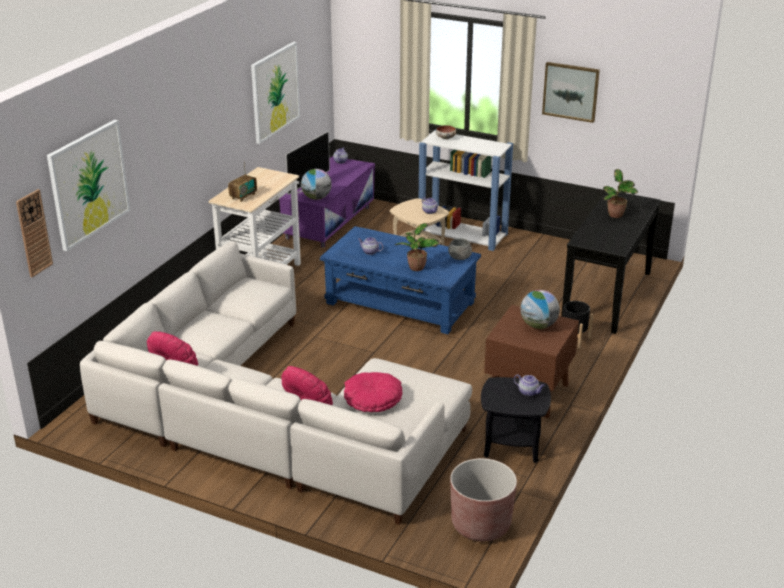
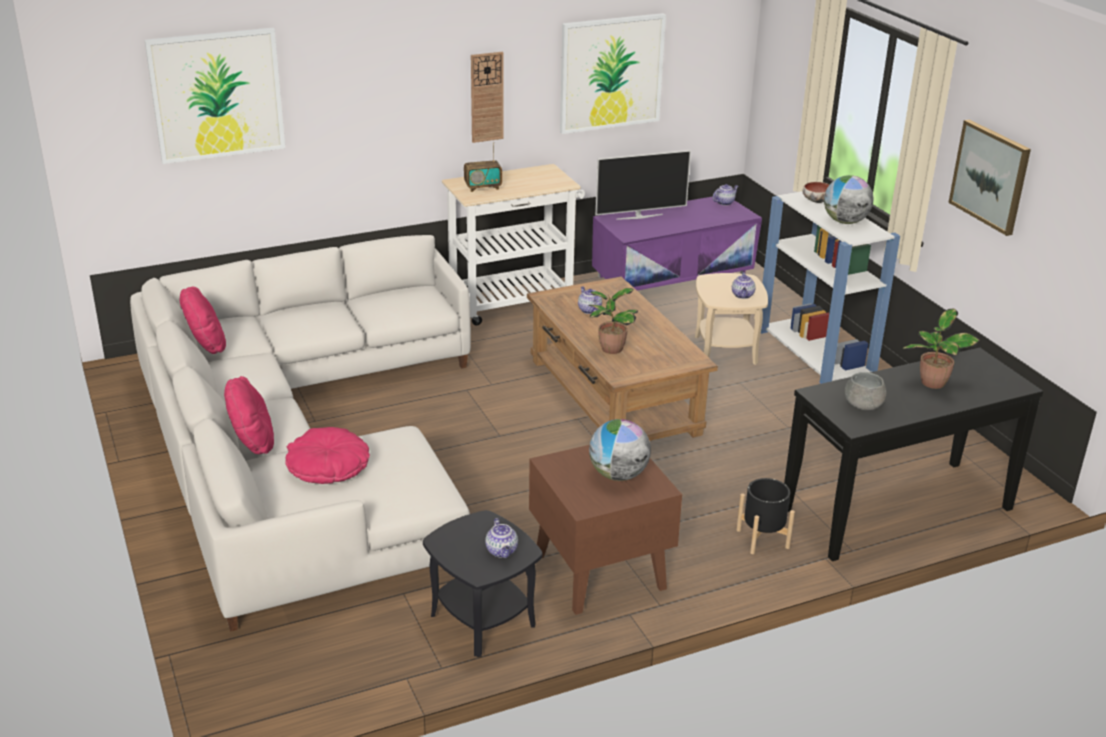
camera: 40 degrees right, 0 degrees up
(34, 233) = (113, 127): wall clock -> wall clock (487, 97)
(316, 198) = (630, 231): globe -> globe (845, 221)
(399, 303) = (613, 396): blue coffee table -> brown coffee table
(459, 257) = (683, 358): grey bowl -> grey bowl (863, 404)
(481, 524) = (306, 686): brown planter -> none

